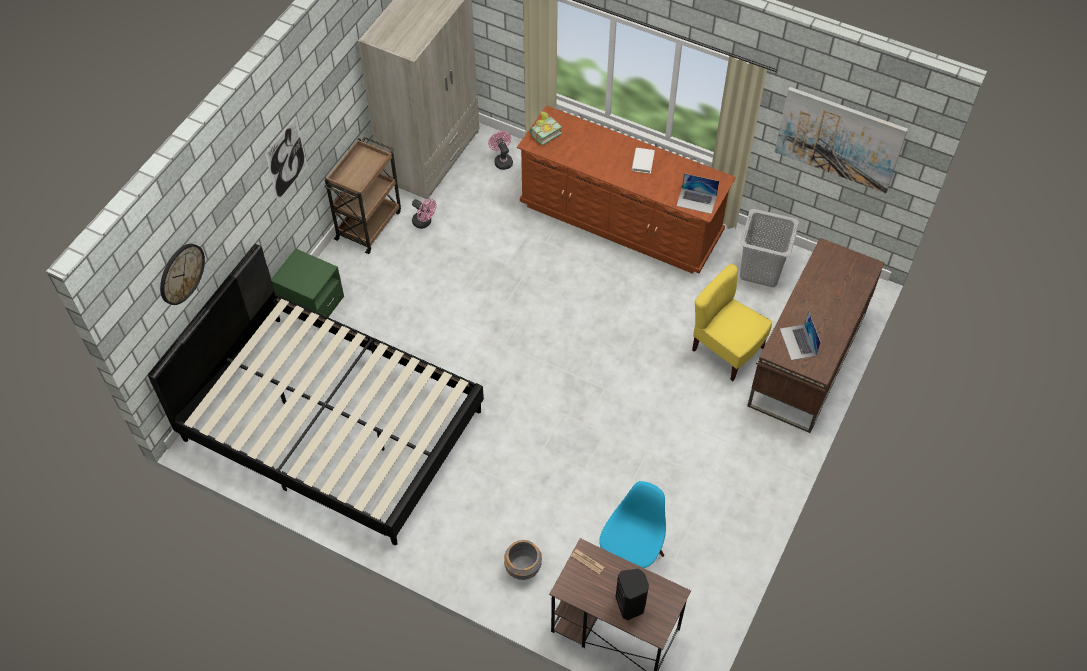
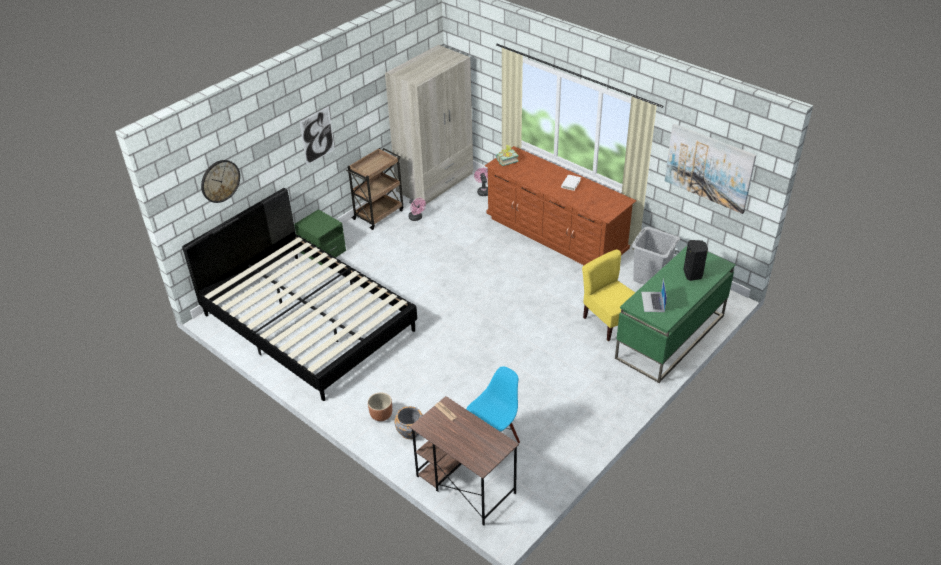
camera: 15 degrees right, 15 degrees down
(478, 551) = (381, 415): none -> brown planter
(631, 604) = (468, 444): black speaker -> black speaker (693, 274)
(696, 200) = (602, 209): laptop -> none
(806, 361) = (670, 337): brown desk -> green desk

